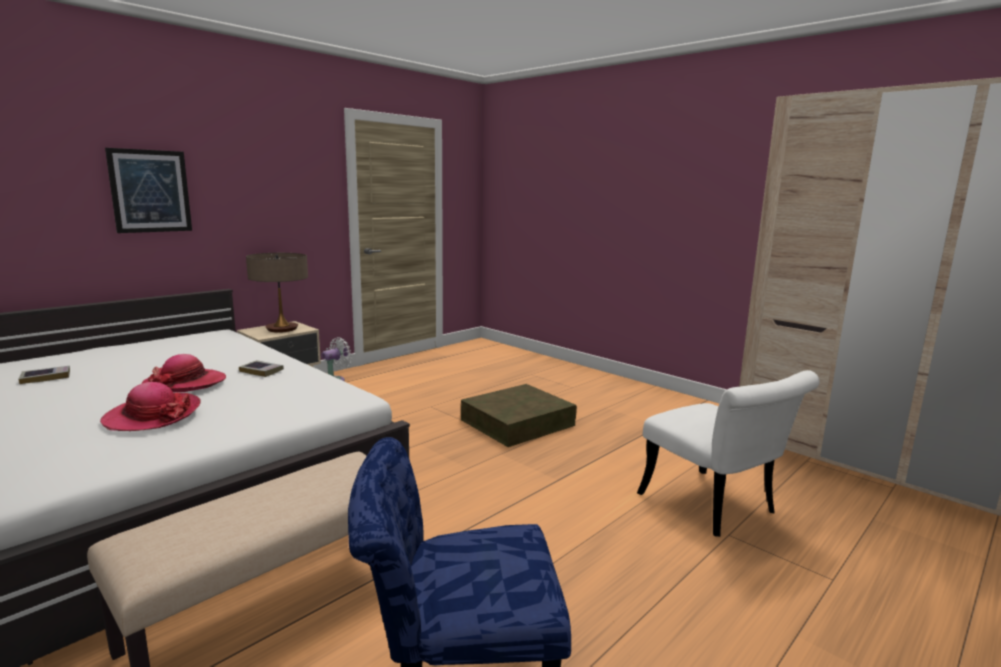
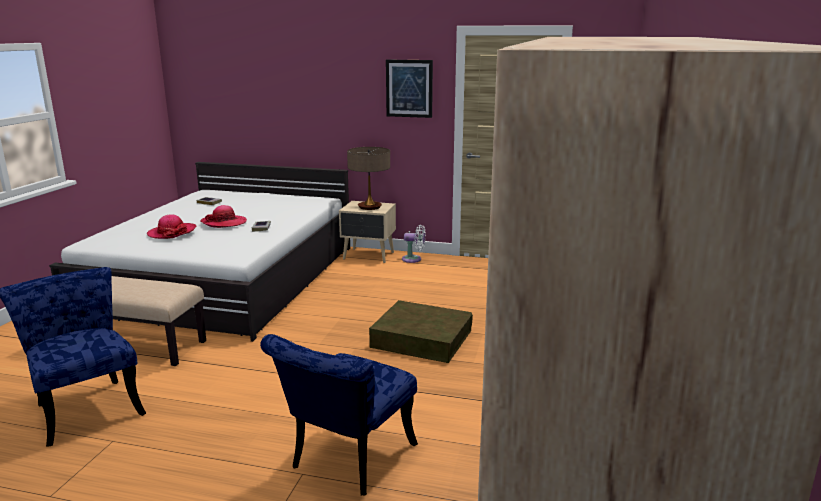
camera: 60 degrees right, 5 degrees up
(150, 191) = (307, 97): picture -> picture (409, 88)
(715, 508) = (346, 461): white chair -> blue chair

